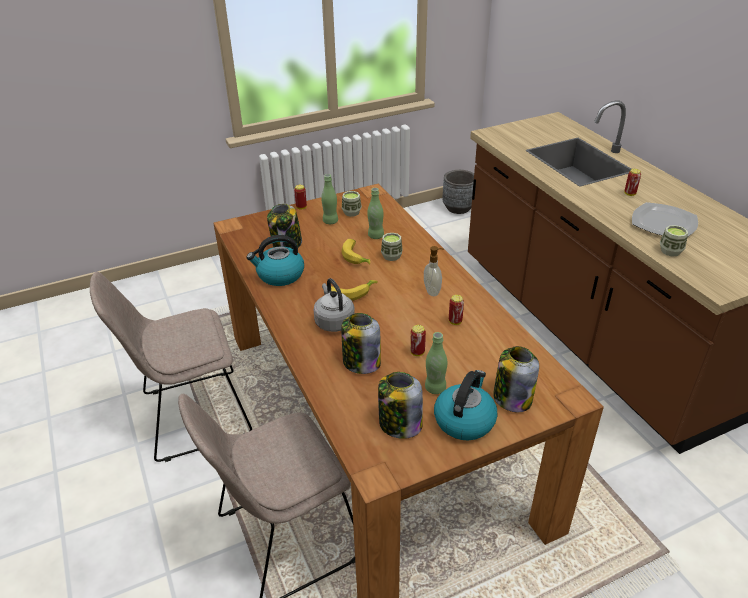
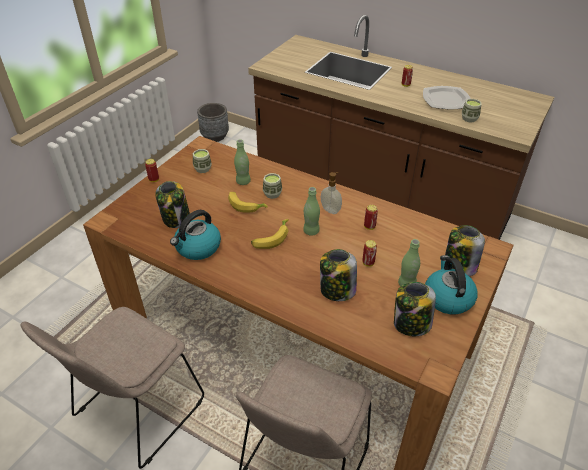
camera: 35 degrees left, 5 degrees up
(330, 221) = (192, 183): green bottle -> green bottle (311, 231)
(333, 321) = (283, 267): grey kettle -> none

